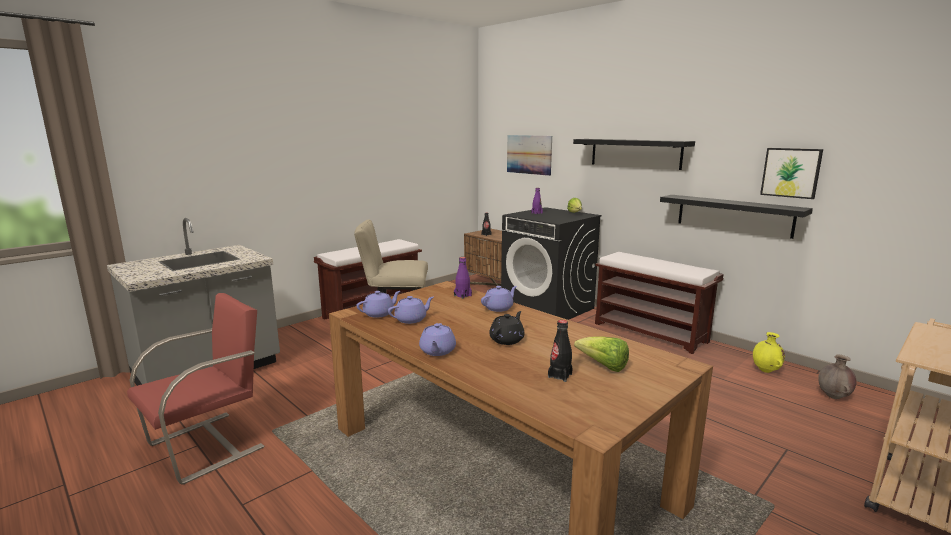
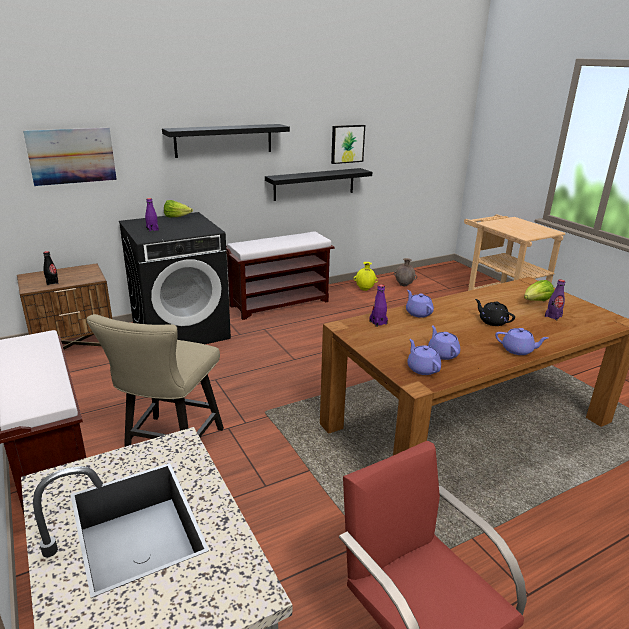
camera: 75 degrees left, 10 degrees up
(560, 375) = (553, 316): black bottle -> purple bottle

